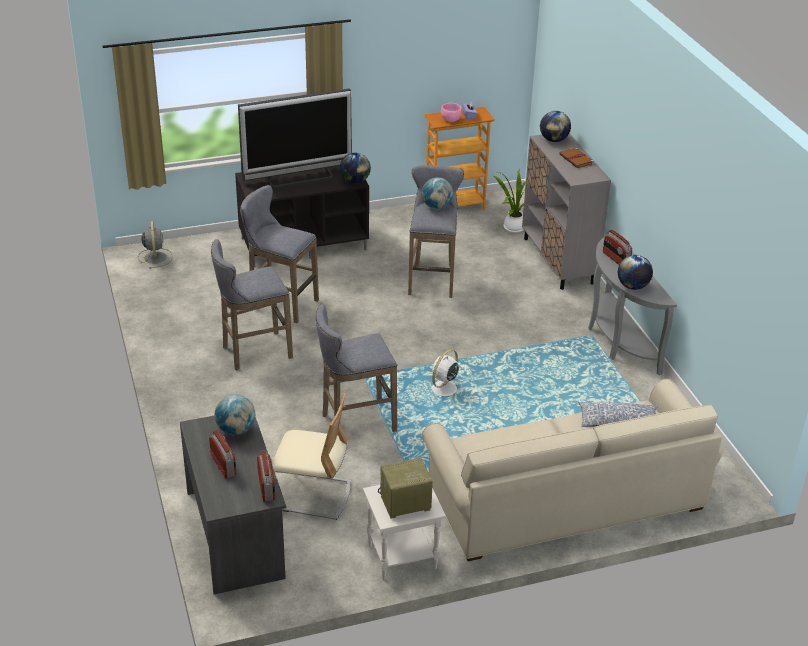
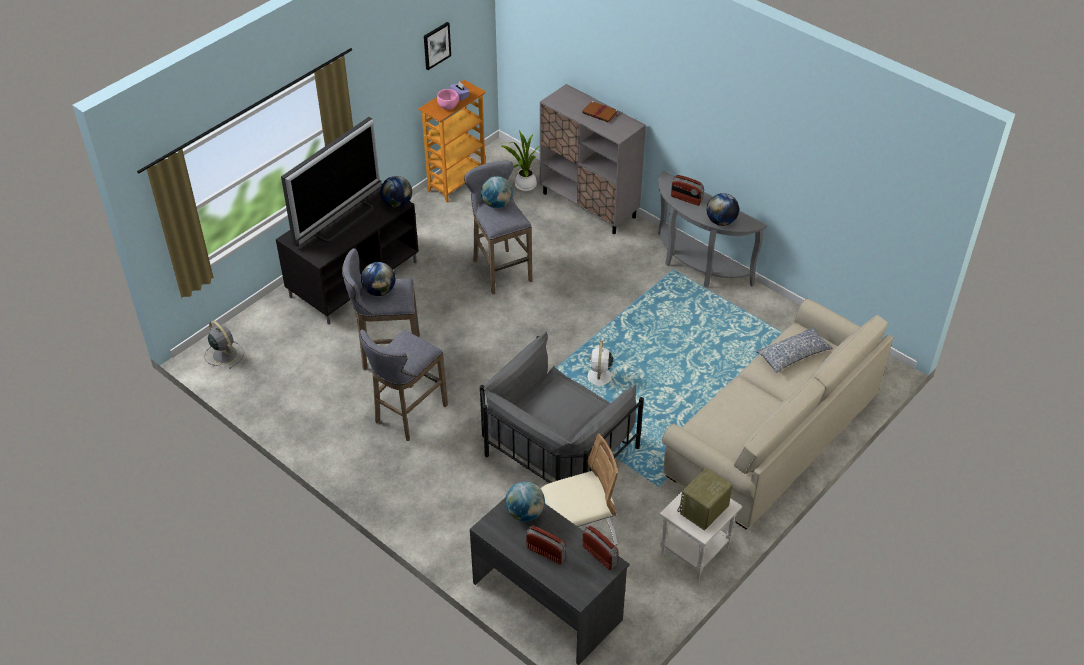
camera: 30 degrees left, 10 degrees up
(355, 423) = (555, 445): grey stool -> grey armchair
(457, 59) = (436, 45): none -> picture
(554, 140) = (564, 98): globe -> globe (379, 291)

